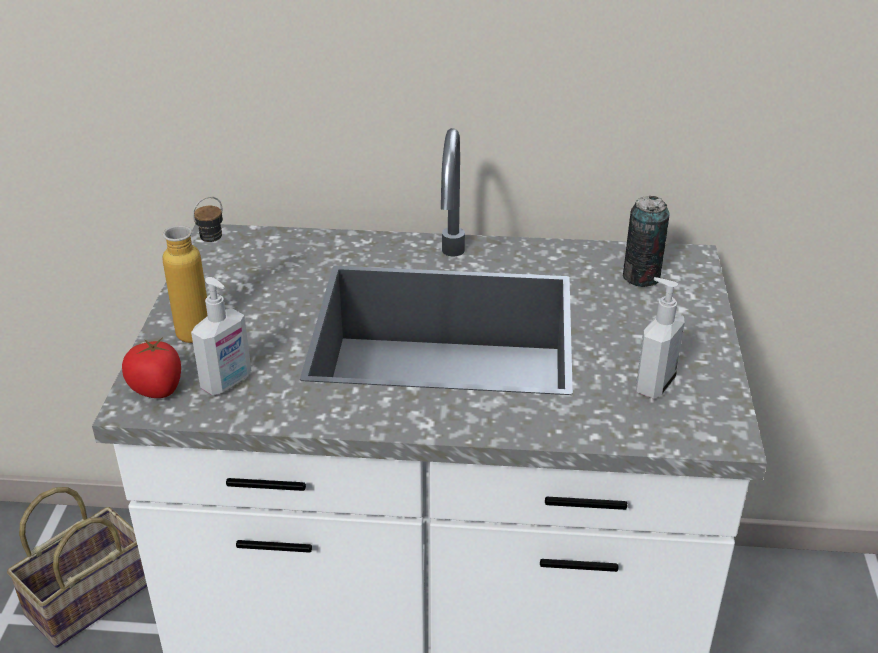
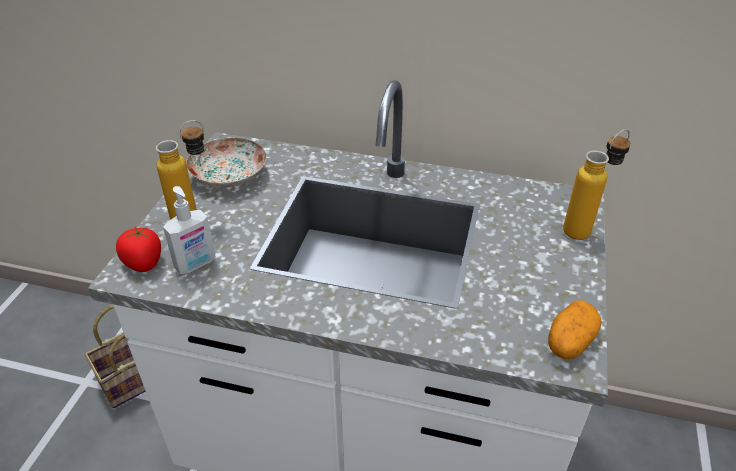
camera: 10 degrees right, 5 degrees up
(236, 274) = (230, 175): none -> plate
(641, 277) = (537, 211): can -> none
(653, 384) = (526, 307): soap dispenser -> none
(702, 290) = (584, 228): none -> bottle
(712, 414) = (569, 341): none -> potato

